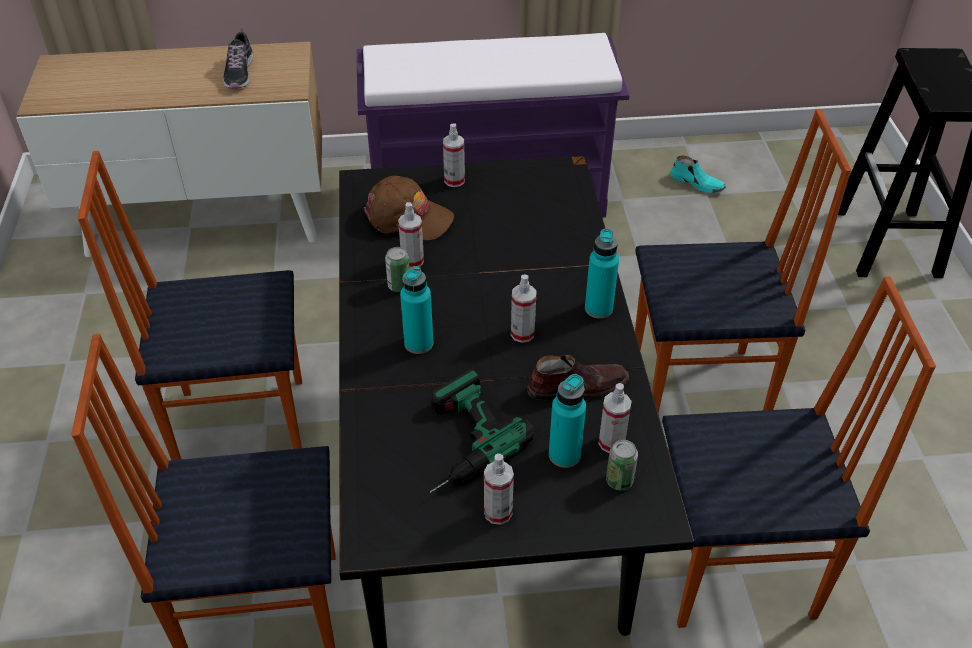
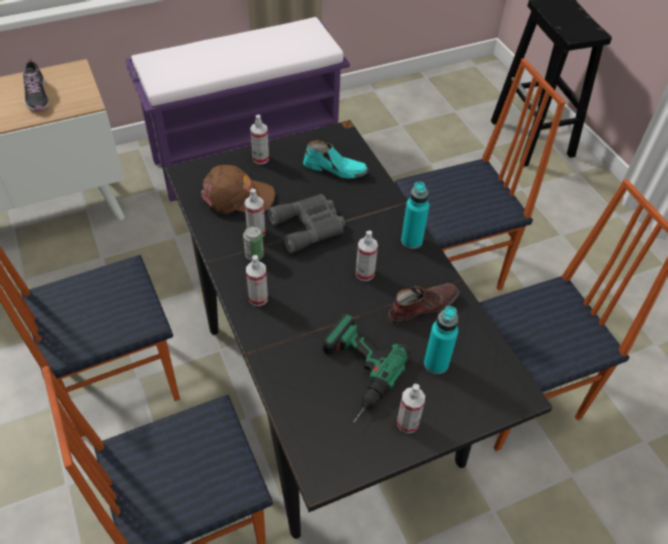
camera: 20 degrees left, 5 degrees up
(418, 343) = (290, 300): turquoise bottle -> none
(479, 267) = (310, 226): none -> grey binoculars
(611, 442) = (465, 345): spray bottle -> spray bottle (258, 298)
(619, 481) = (482, 374): can -> none
(697, 183) = (392, 118): turquoise shoe -> turquoise shoe (335, 169)

